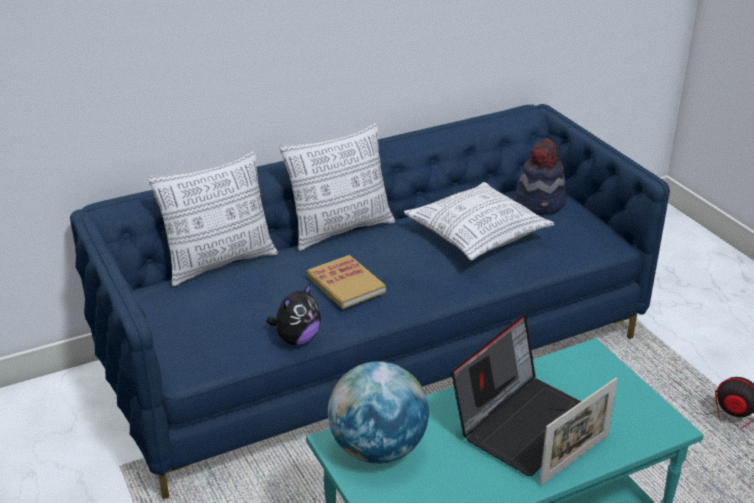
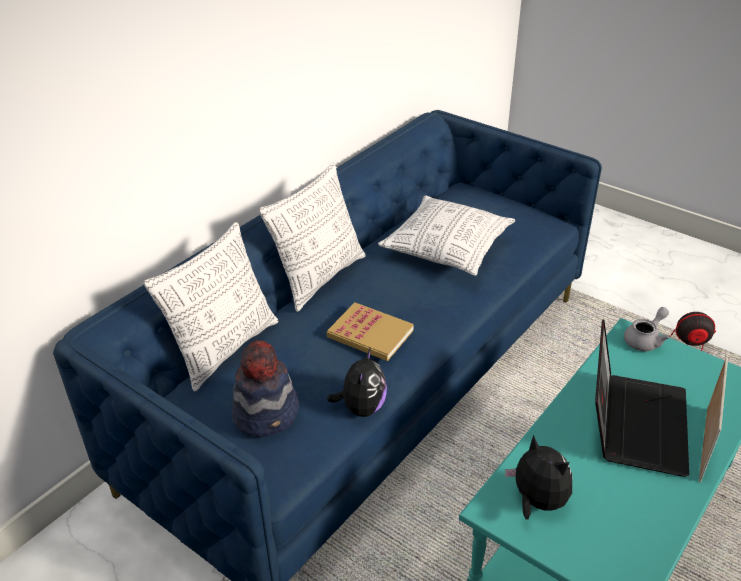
camera: 25 degrees left, 5 degrees up
(378, 449) = (537, 501): globe -> plush toy
(540, 203) = (476, 203): hat -> hat (267, 413)
(601, 362) = (645, 340): none -> grey teapot

